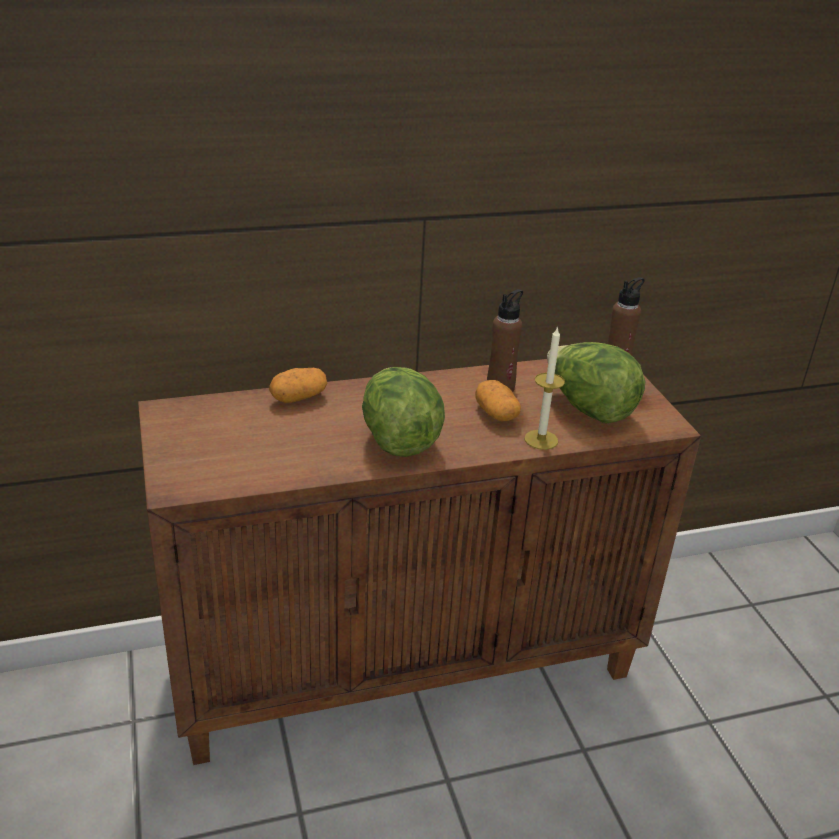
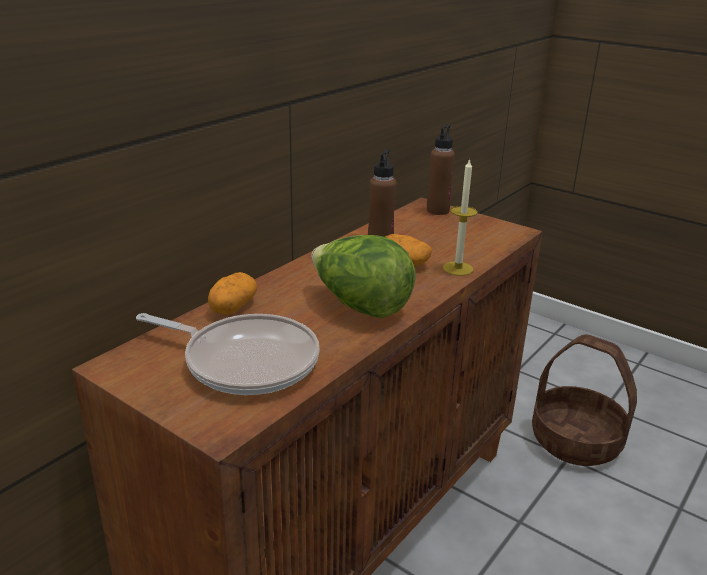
camera: 35 degrees left, 5 degrees down
(251, 445) = (245, 361): none -> frying pan
(588, 409) = (456, 238): lettuce -> none
(740, 711) = (576, 441): none -> basket

